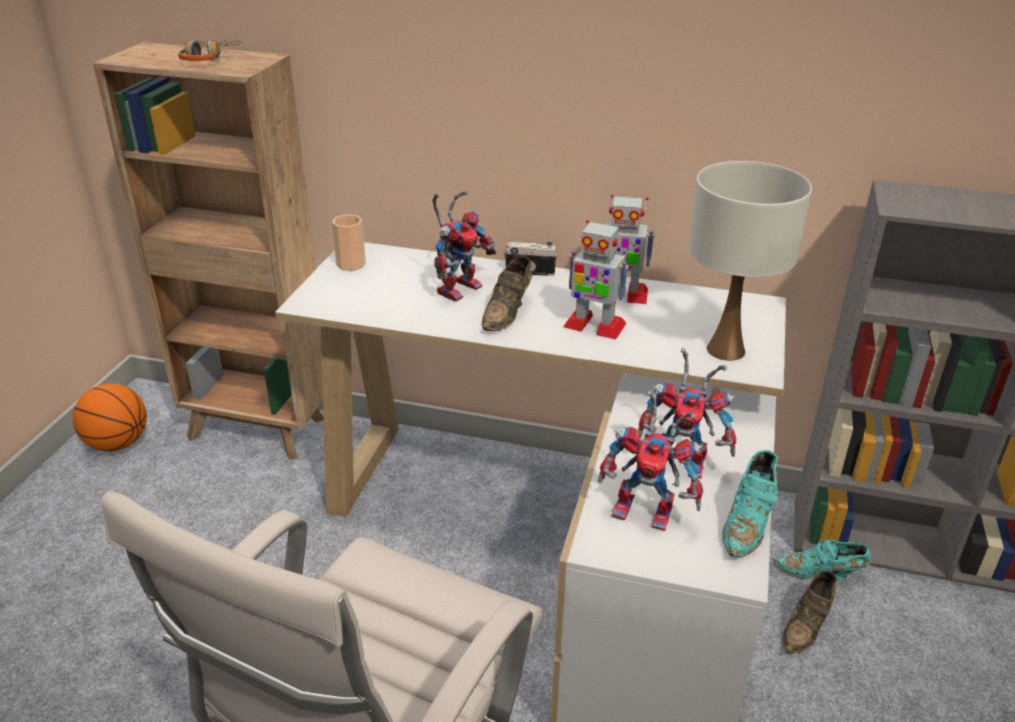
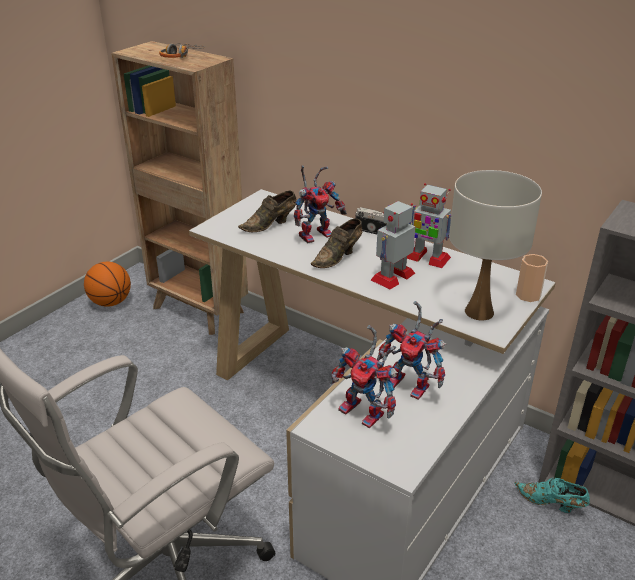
camera: 20 degrees right, 0 degrees up
(351, 264) = (254, 206): cup -> cup (528, 295)
(593, 325) = (393, 276): toy robot -> toy robot turned 90 degrees clockwise
(749, 522) = (433, 437): turquoise shoe -> none
(807, 626) = (519, 538): brown shoe -> brown shoe (270, 225)

